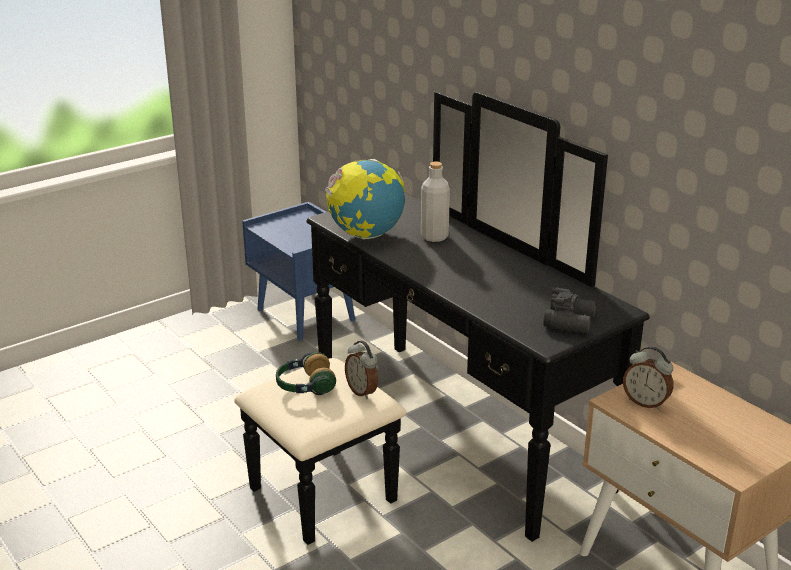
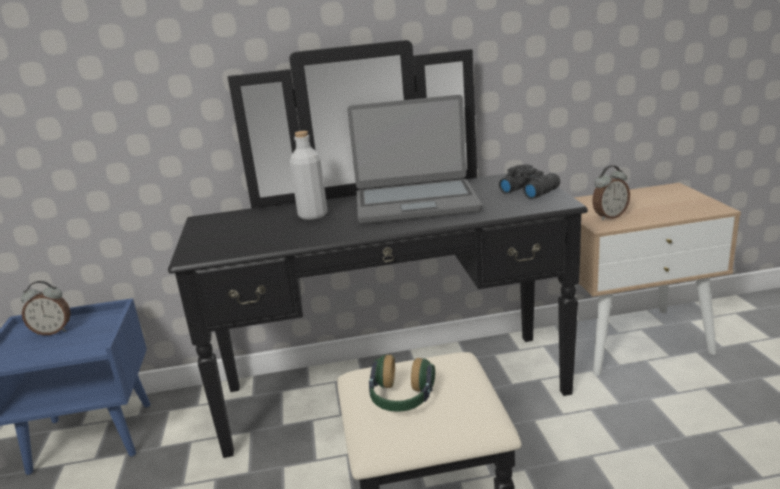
camera: 60 degrees left, 5 degrees down
(362, 391) = (440, 363): alarm clock -> alarm clock (53, 331)
(366, 235) = (264, 242): globe -> none
(495, 273) = (415, 203): none -> laptop

